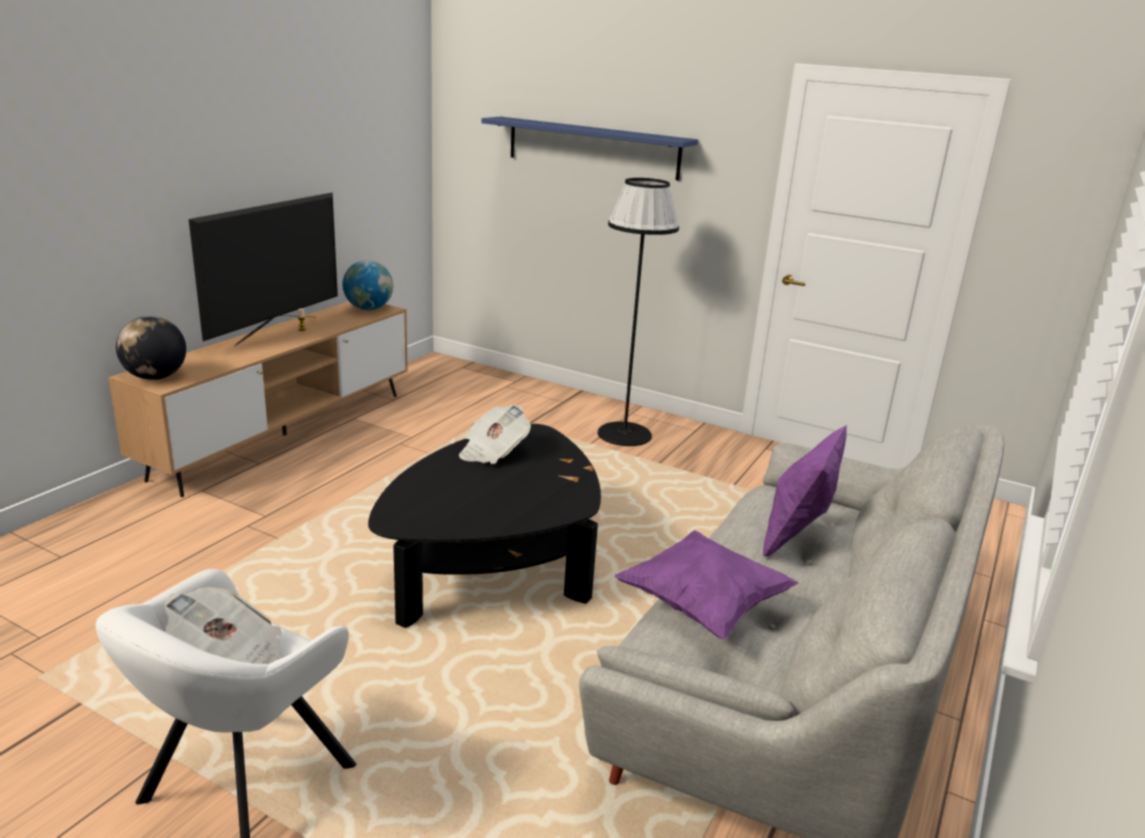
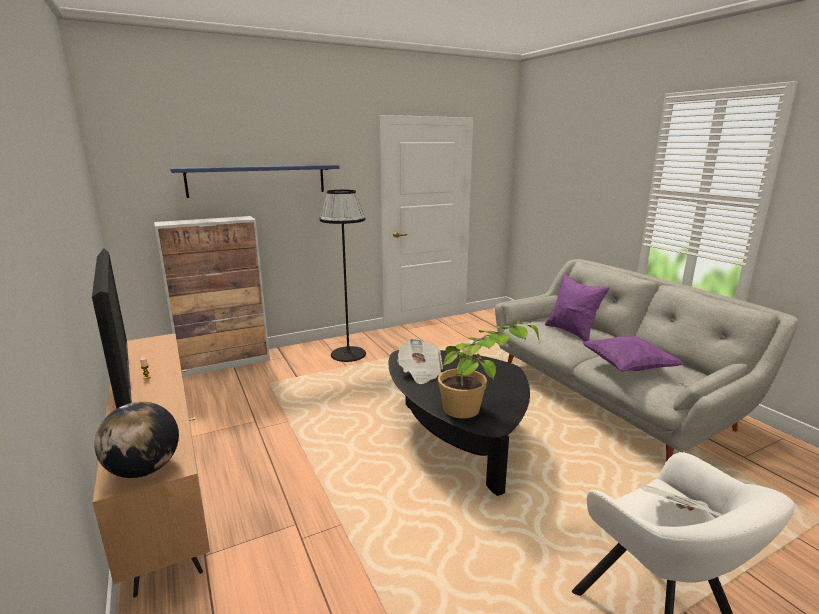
camera: 55 degrees left, 5 degrees down
(369, 309) = (149, 344): globe -> none
(433, 508) = (481, 408): none -> potted plant
(507, 380) = (225, 363): none -> cabinet

